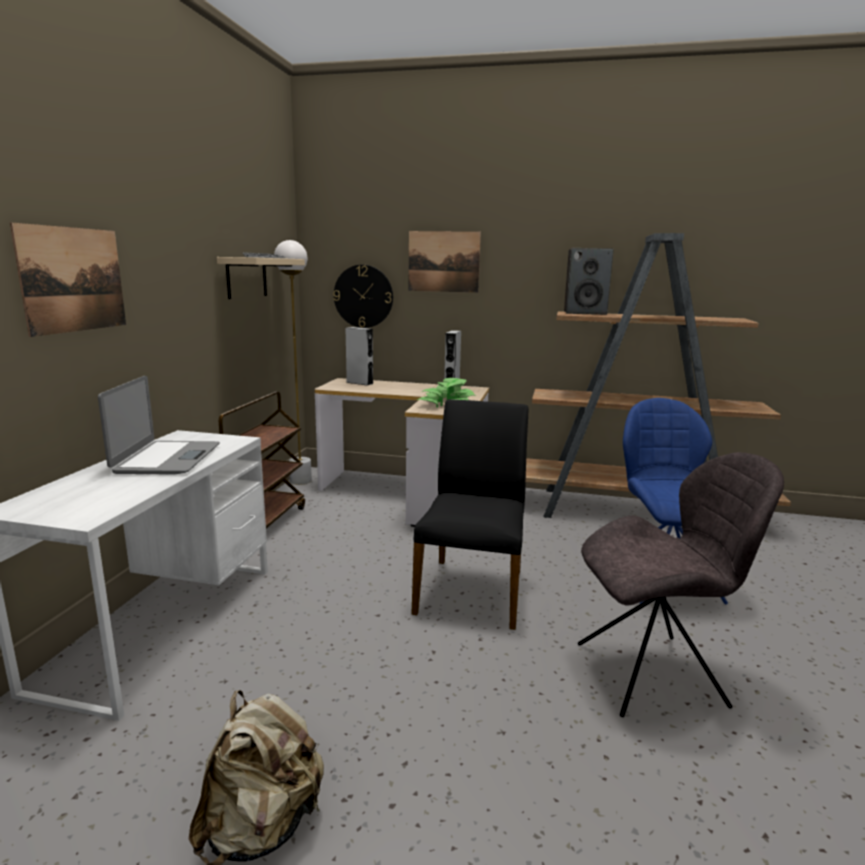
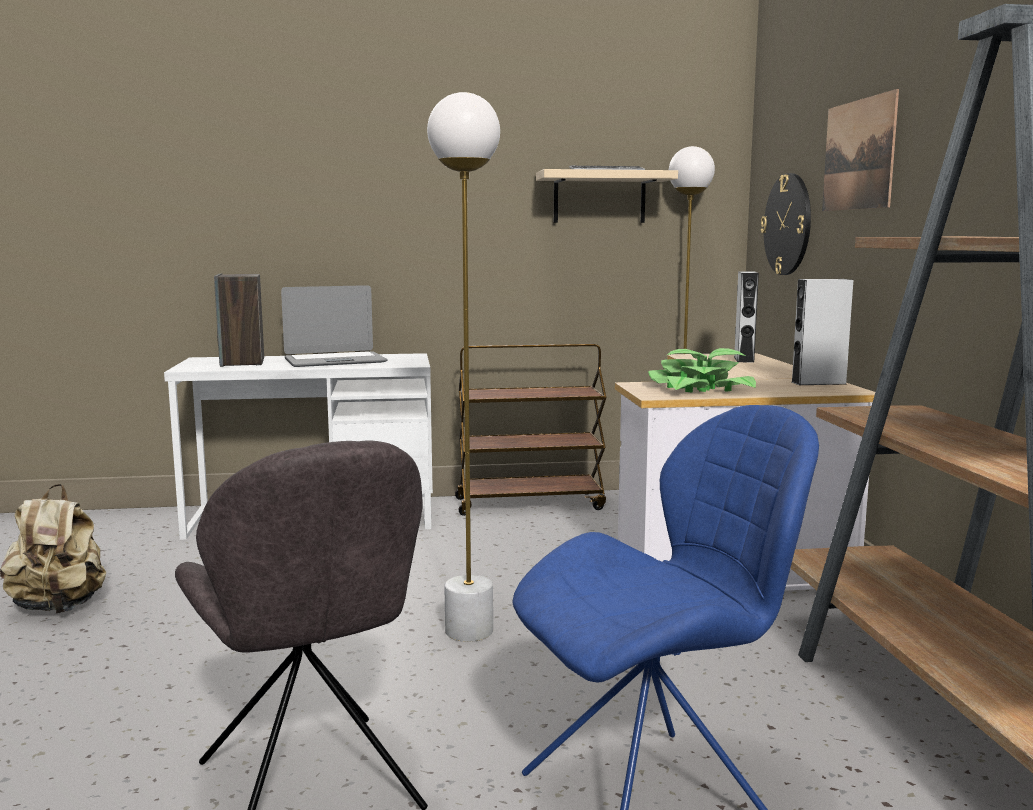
camera: 70 degrees right, 5 degrees down
(73, 279) = (319, 194): picture -> none
(472, 590) = (469, 631): black chair -> white floor lamp
(585, 313) = (949, 235): speaker -> speaker (243, 362)

